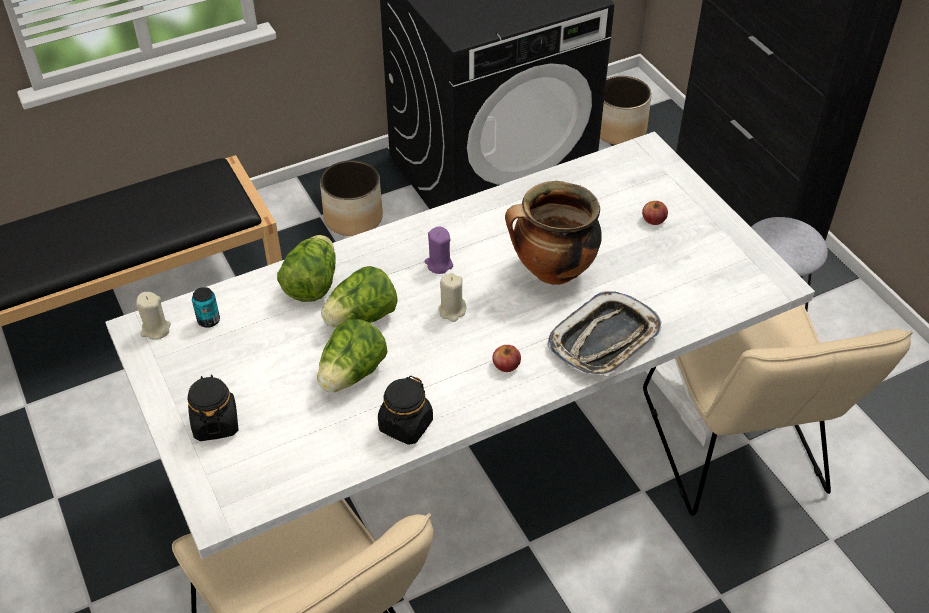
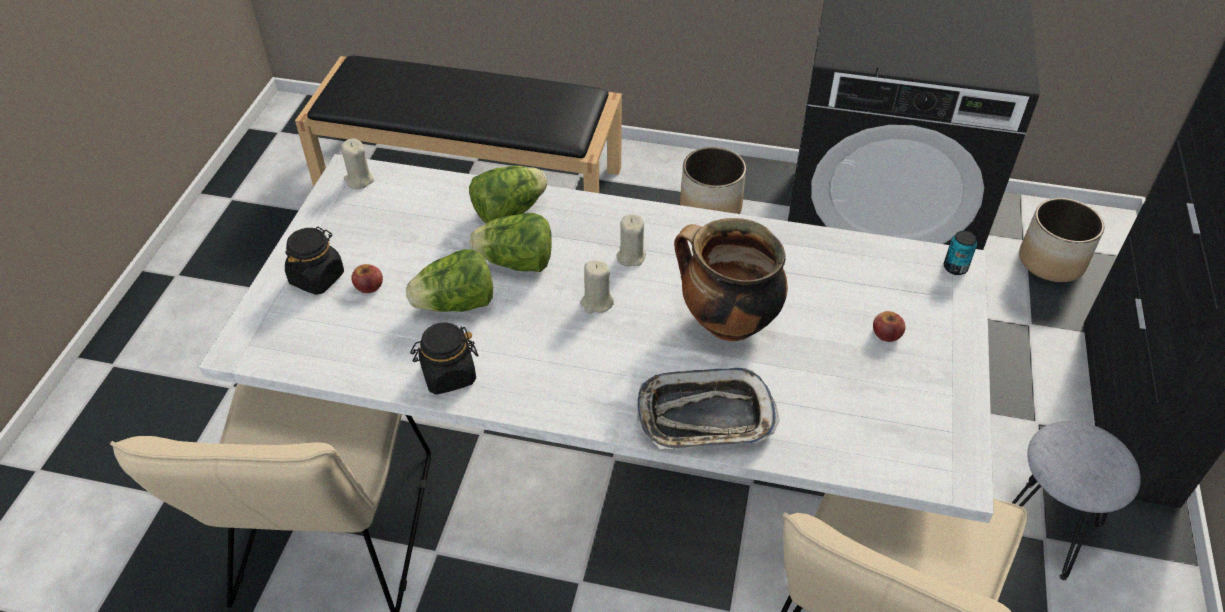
camera: 40 degrees right, 0 degrees up
(208, 320) = (402, 195): can -> can (955, 267)
(439, 264) = (630, 256): purple candle -> beige candle
(506, 364) = (589, 379): apple -> apple (369, 286)

